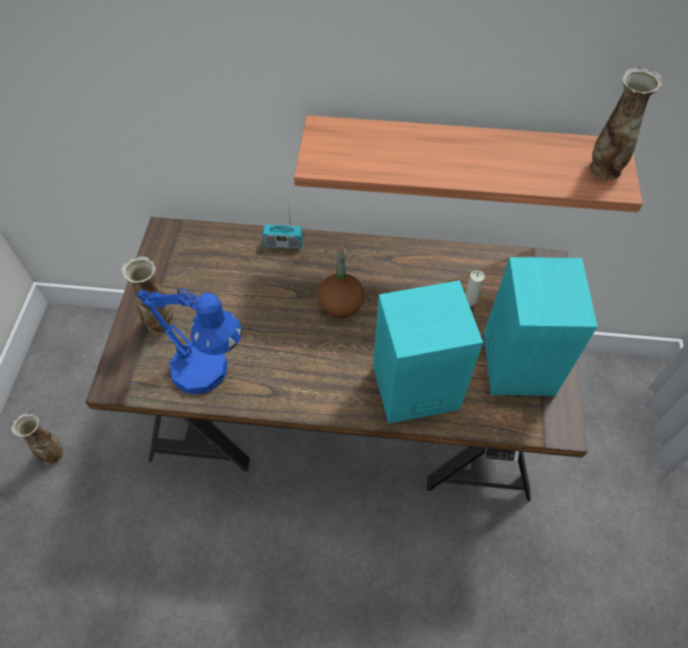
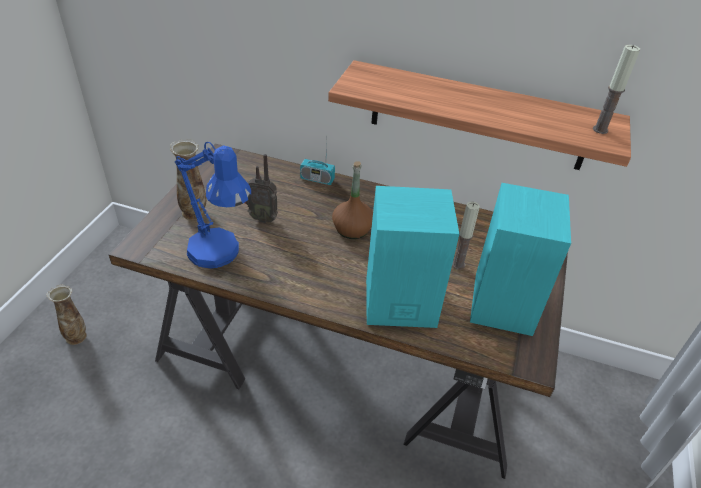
camera: 10 degrees right, 15 degrees down
(239, 312) = (263, 218): none -> radio
(604, 169) = (600, 130): vase -> candle

